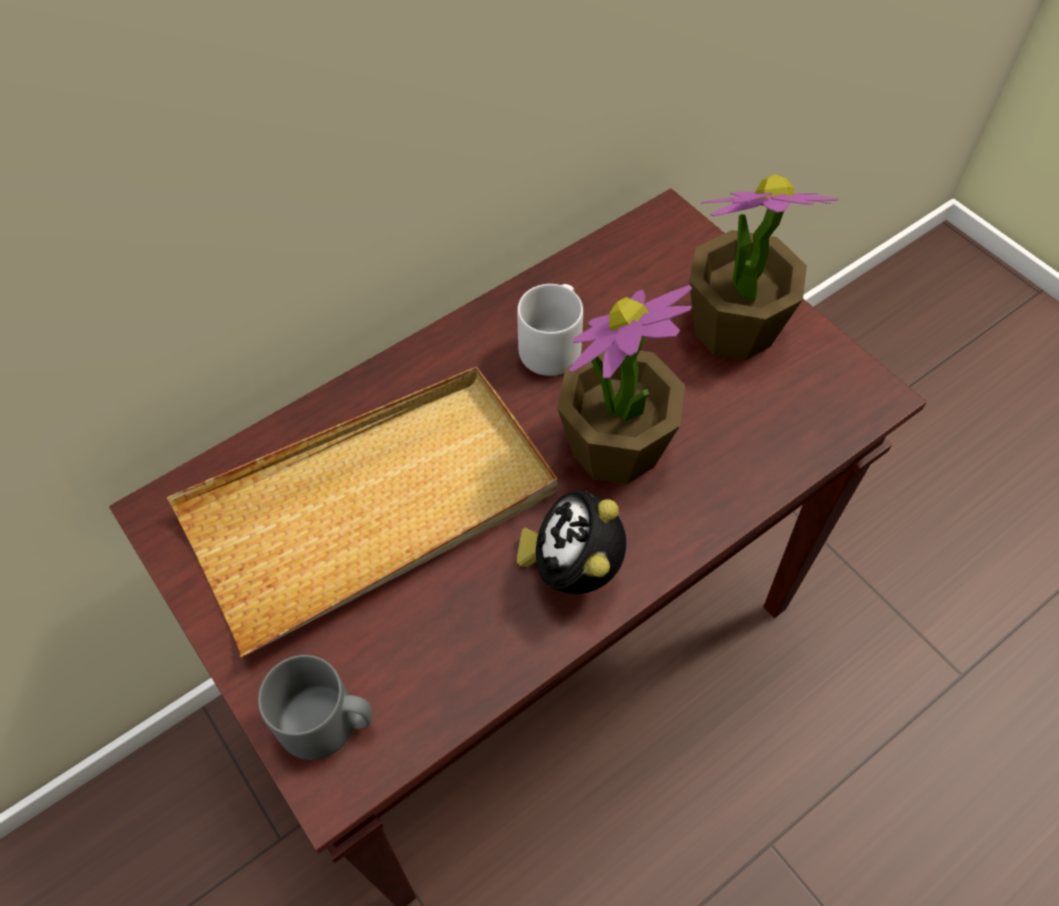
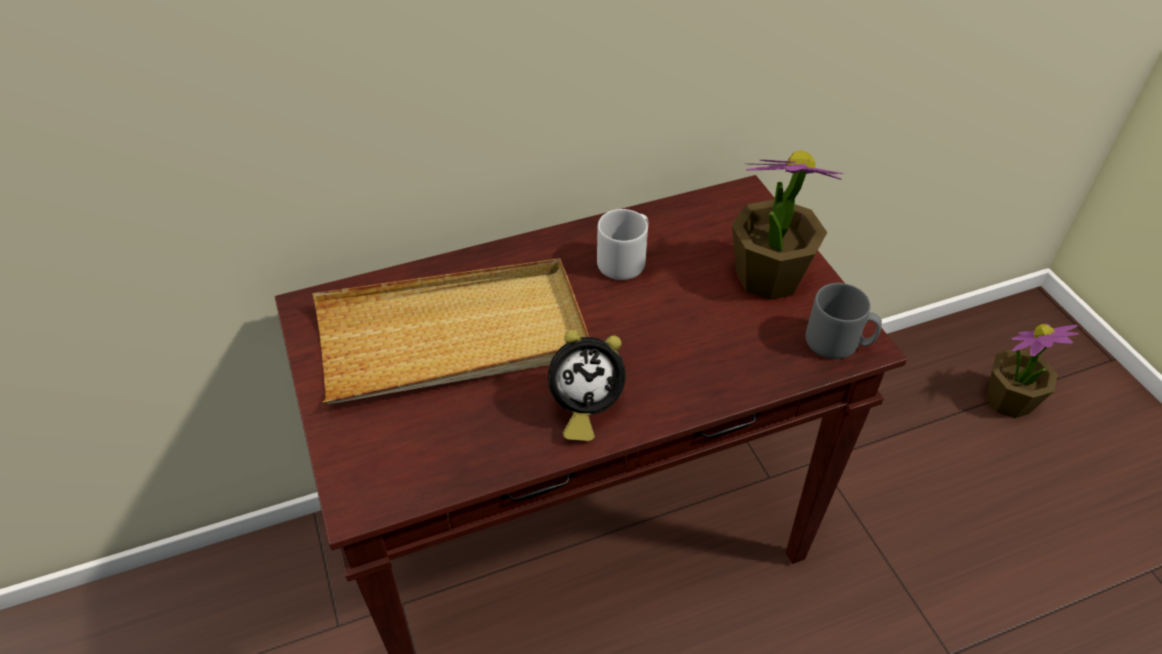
camera: 15 degrees right, 10 degrees down
(327, 723) = (368, 465): grey mug -> grey mug (838, 343)
(572, 568) = (583, 408): alarm clock -> alarm clock turned 120 degrees counterclockwise
(615, 448) = (646, 337): potted plant -> potted plant (1008, 401)

